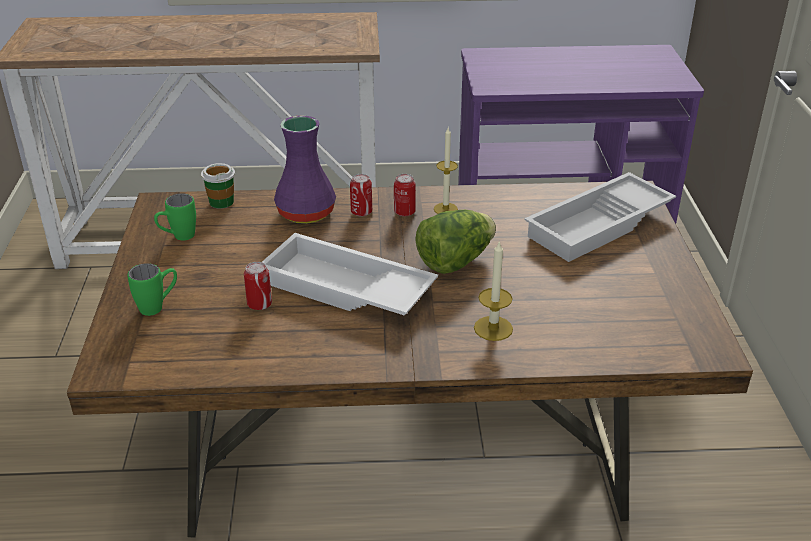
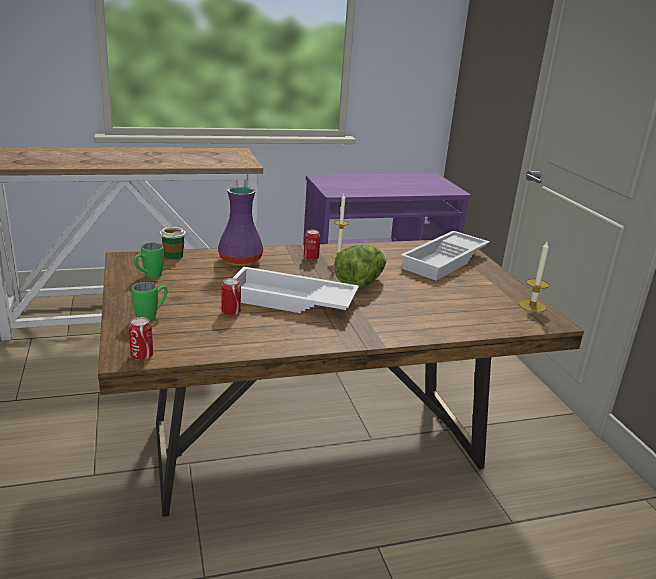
camera: 15 degrees left, 10 degrees down
(361, 212) = (280, 259): can -> can (142, 356)
(493, 328) = (406, 317): candle -> candle (532, 306)

